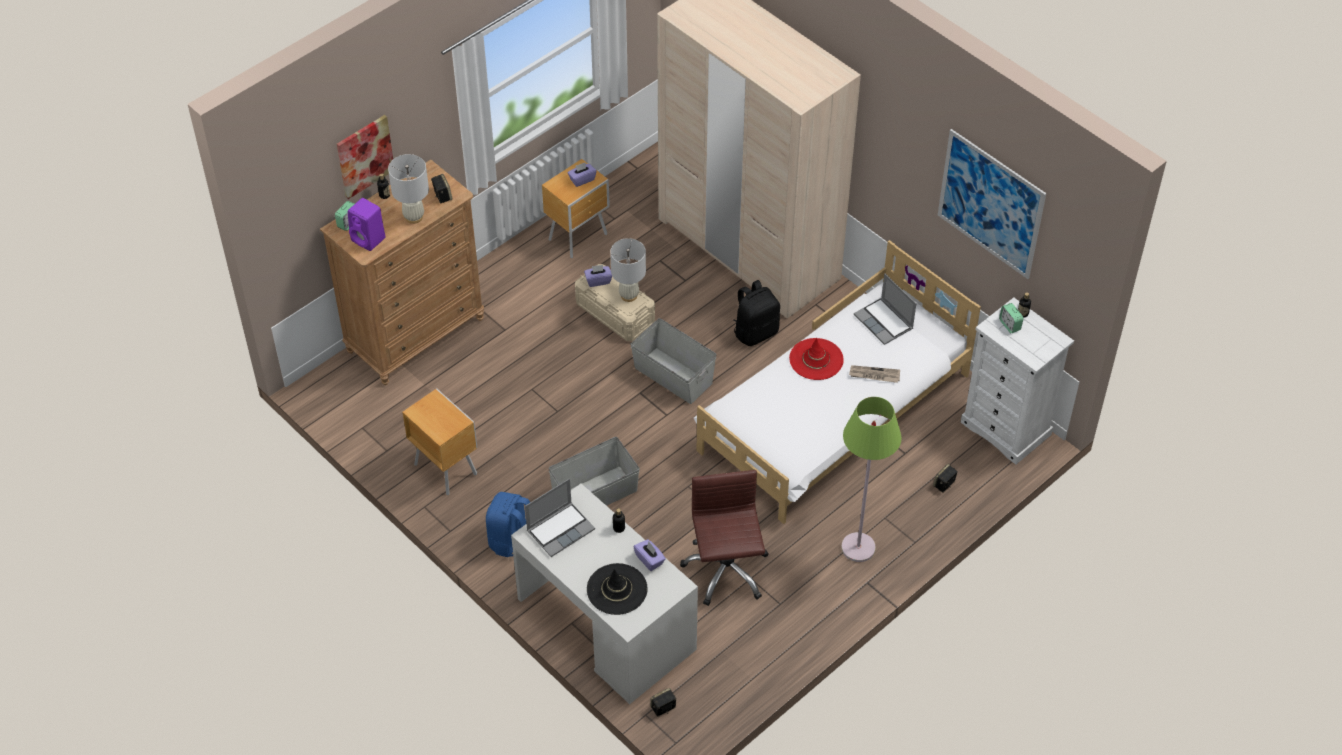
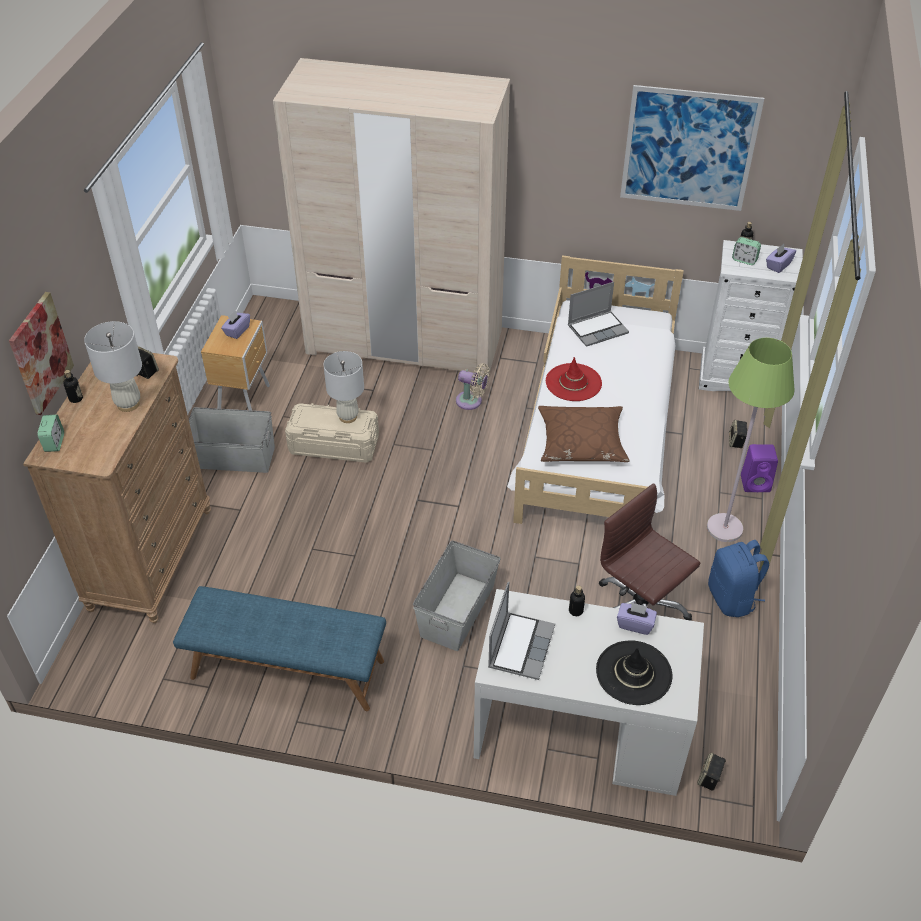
camera: 35 degrees left, 5 degrees down
(369, 239) = (94, 447): purple speaker -> purple speaker (756, 483)
(445, 468) = (287, 670): brown nightstand -> blue bench
(511, 541) = (416, 703): blue backpack -> blue backpack (732, 599)
(598, 280) = (308, 418): purple tissue box -> purple tissue box (778, 265)
(673, 375) = (433, 470): grey storage box -> grey storage box (232, 456)
(755, 332) = (471, 401): black backpack -> beige fan
(773, 412) = (581, 442): none -> brown pillow
(874, 375) = (632, 371): newspaper -> none
(884, 322) = (598, 329): laptop -> laptop turned 45 degrees counterclockwise

